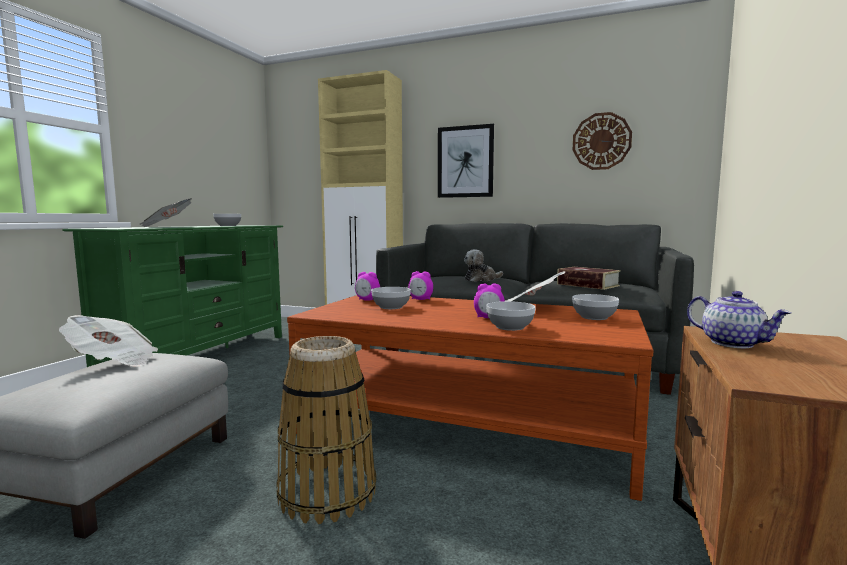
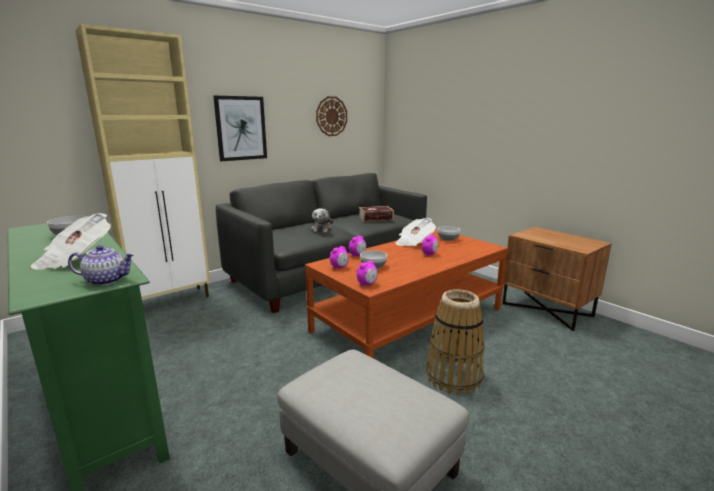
camera: 60 degrees left, 10 degrees up
(113, 361) = (341, 388): newspaper -> none
(324, 312) = (367, 284): none -> alarm clock
(511, 327) = (454, 255): bowl -> none
(733, 343) = (539, 238): teapot -> teapot (107, 280)

